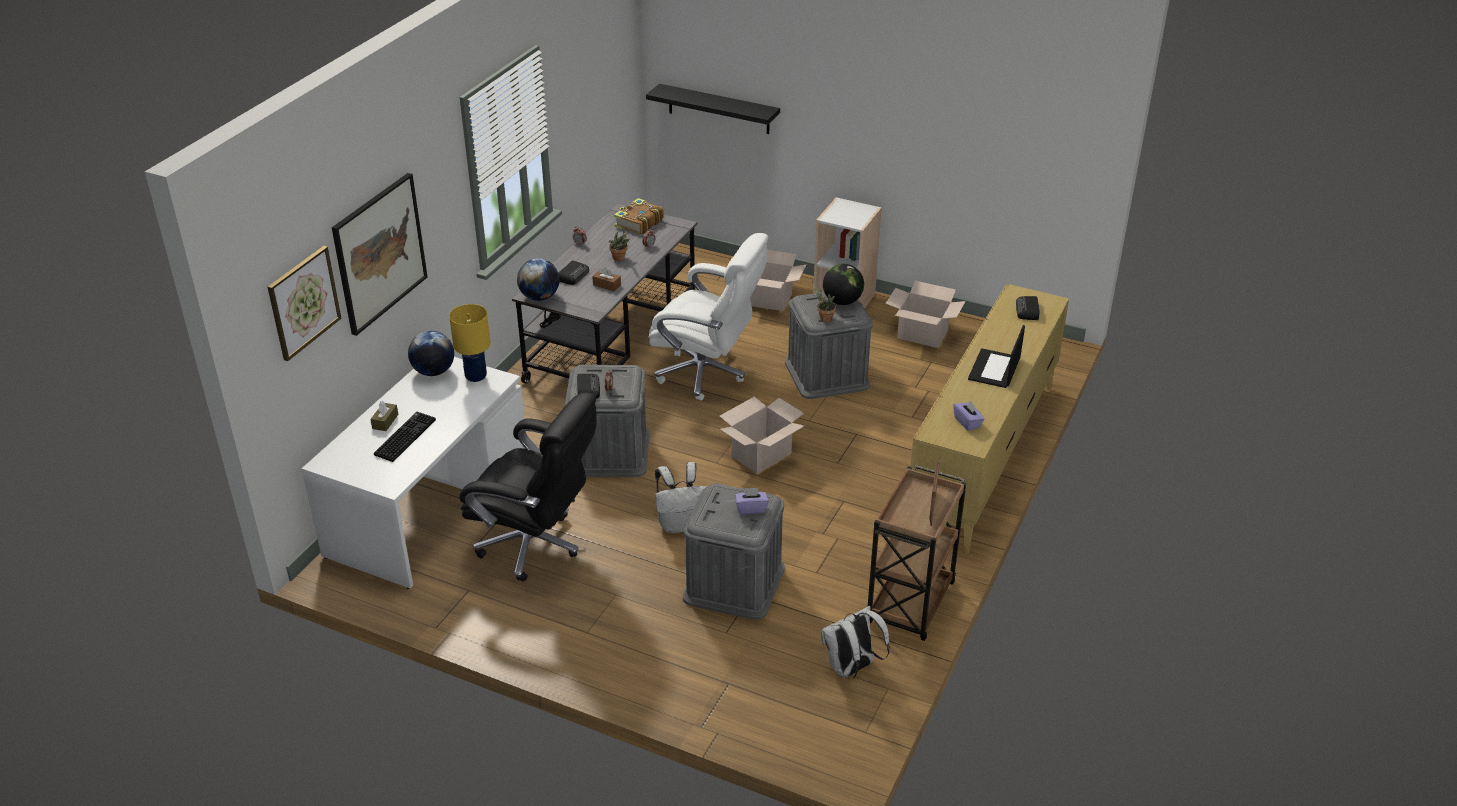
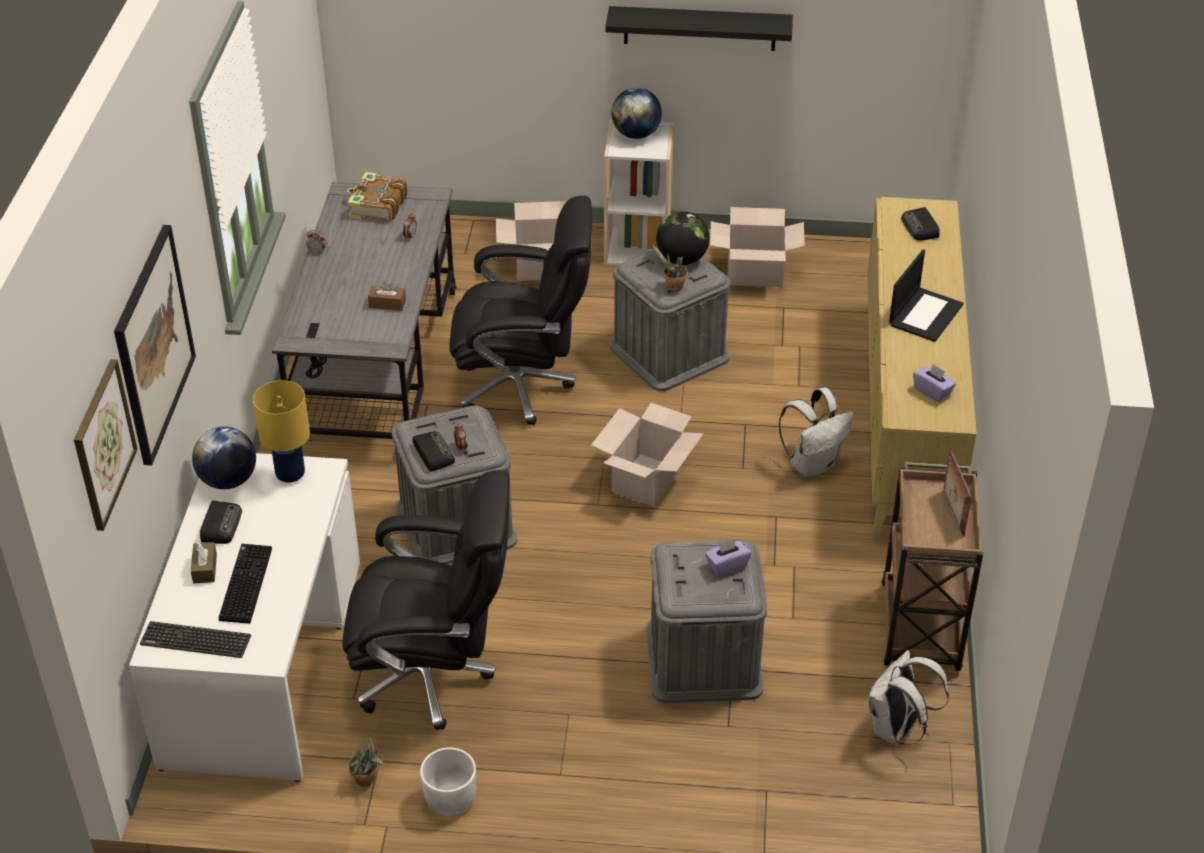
camera: 20 degrees left, 5 degrees up
(352, 463) = (195, 640): none -> keyboard
(502, 627) = (451, 799): none -> white planter
(540, 297) = (309, 340): globe -> globe (636, 134)
(573, 275) = (335, 299): radio -> radio (221, 525)
(620, 259) = (383, 262): potted plant -> potted plant (368, 780)
(680, 524) = (597, 598): white backpack -> white backpack (813, 464)
(707, 375) = (523, 388): white office chair -> black office chair
(718, 109) = (436, 31): black shelf -> black shelf (699, 28)
(995, 369) = (925, 314): laptop -> laptop turned 150 degrees counterclockwise

